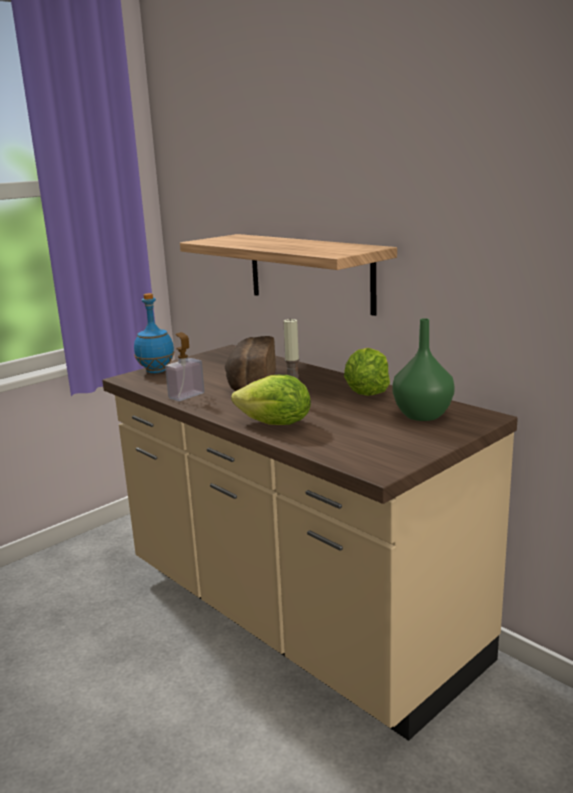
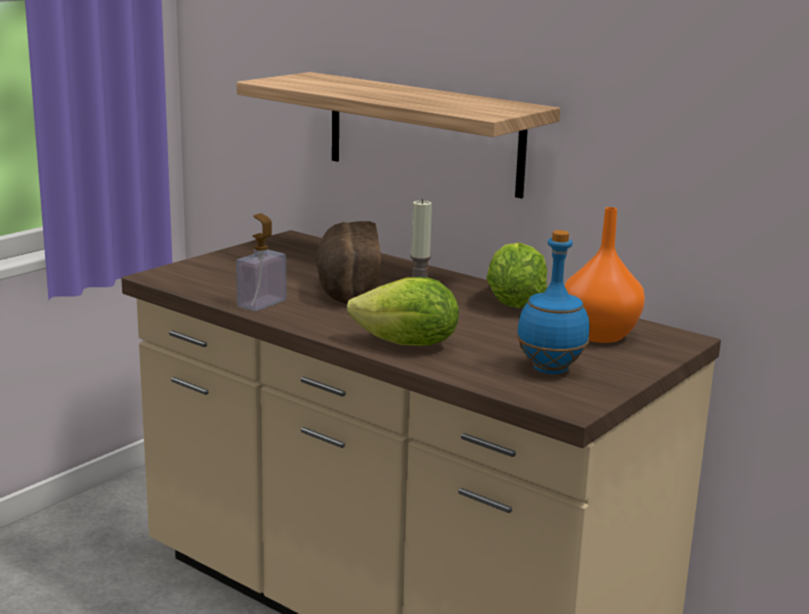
camera: 10 degrees left, 0 degrees up
(156, 371) = (198, 267): blue bottle -> blue bottle (551, 369)
(422, 415) = (599, 335): green vase -> orange vase

